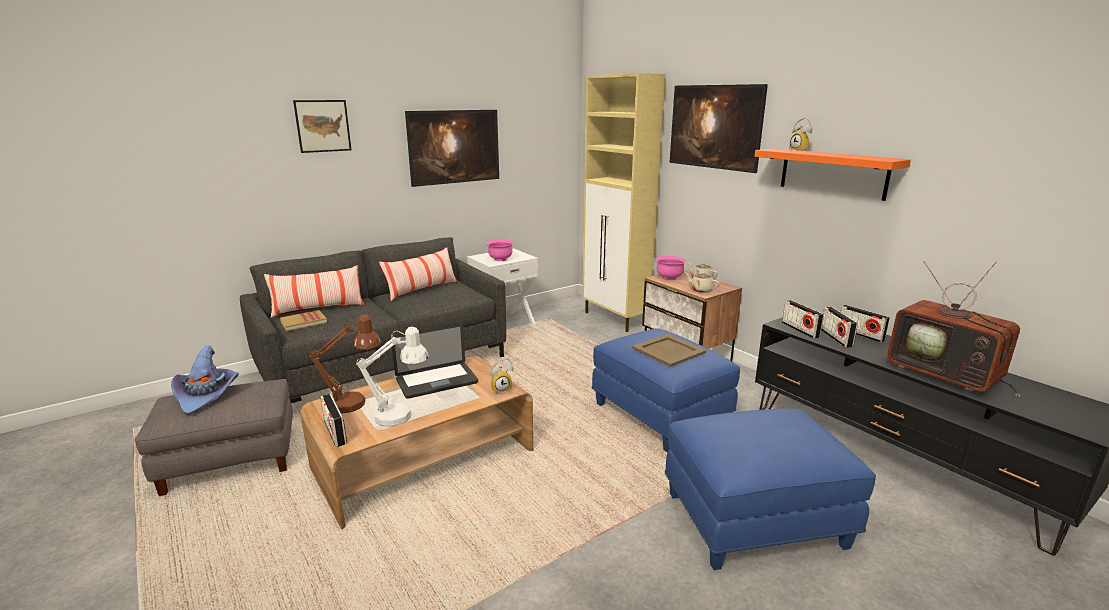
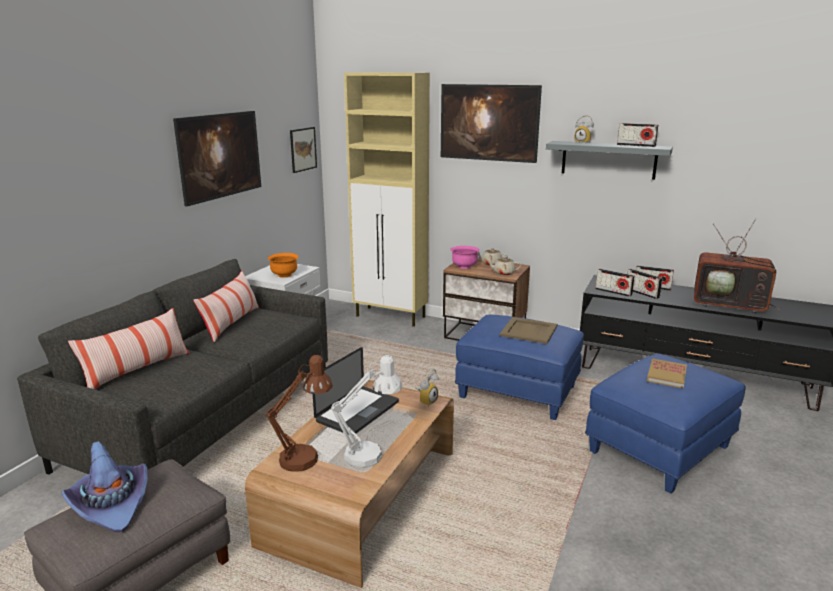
camera: 30 degrees left, 0 degrees up
(303, 322) = (144, 389): book -> book (666, 375)
(323, 126) = (93, 143): picture -> picture (303, 149)
(335, 432) = (327, 489): radio -> radio (636, 145)
(500, 259) = (284, 275): pink bowl -> orange bowl
(832, 173) = (608, 159): orange shelf -> grey shelf

